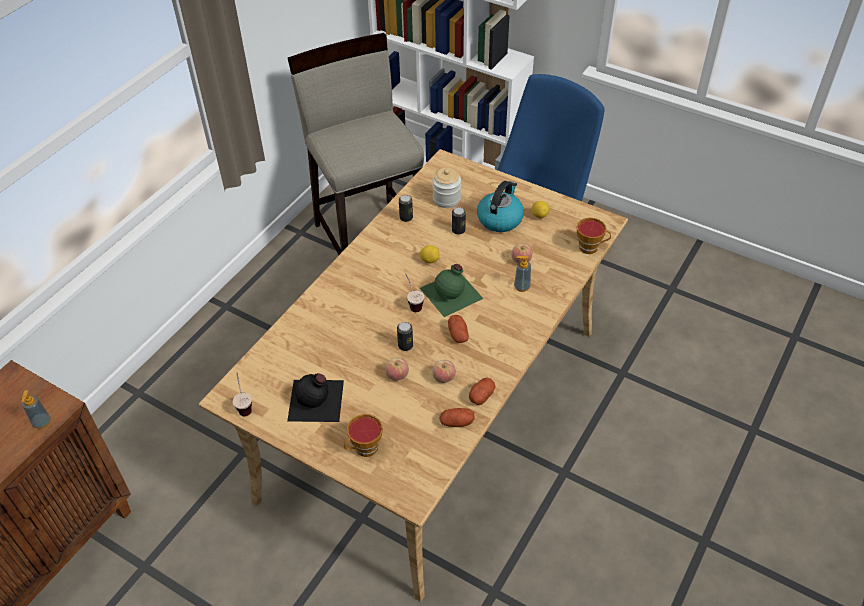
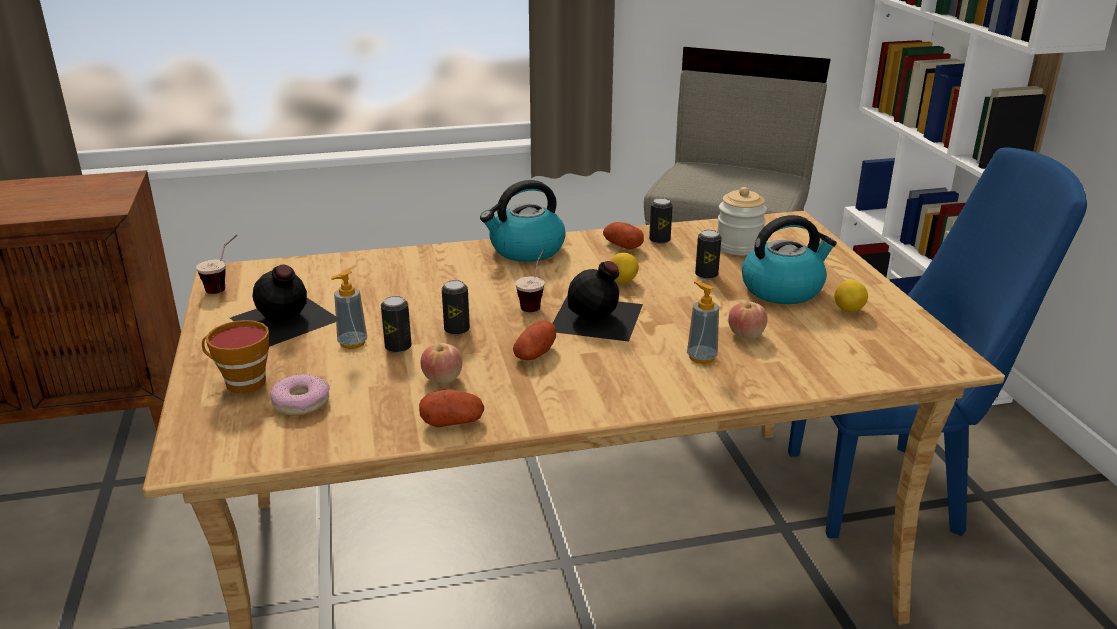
camera: 45 degrees right, 20 degrees down
(42, 422) = (78, 209): soap dispenser -> soap dispenser (352, 343)
(354, 269) = (526, 250): none -> kettle
(397, 375) = (398, 347): apple -> can
(408, 436) = (301, 403): none -> donut
(452, 293) = (597, 318): green bottle -> black bottle
(456, 422) = (374, 426): potato -> potato (622, 246)
(591, 247) = (882, 373): cup -> none

